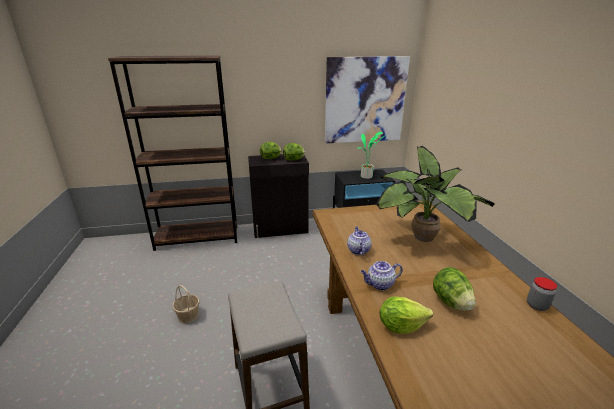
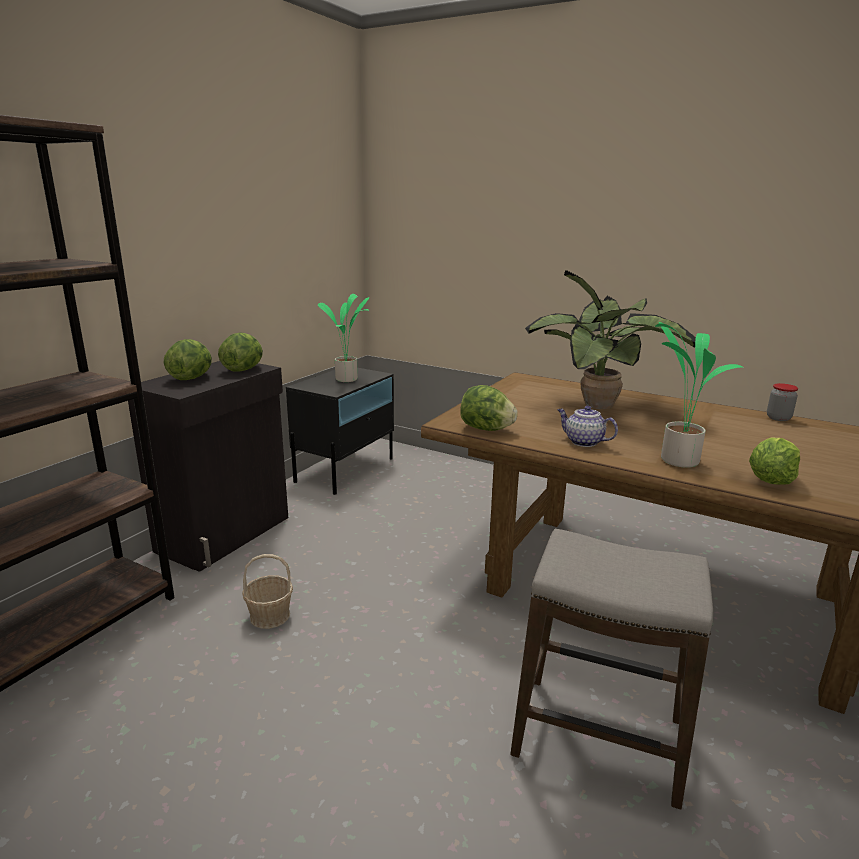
camera: 50 degrees left, 5 degrees down
(188, 315) = (299, 767): basket -> basket (269, 615)
(365, 100) = (309, 242): picture -> none
(379, 284) = (677, 460): teapot -> potted plant
(451, 302) = (745, 444): lettuce -> lettuce (486, 429)

